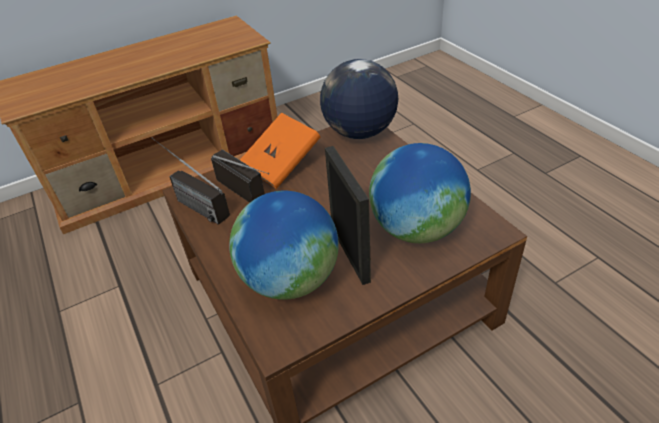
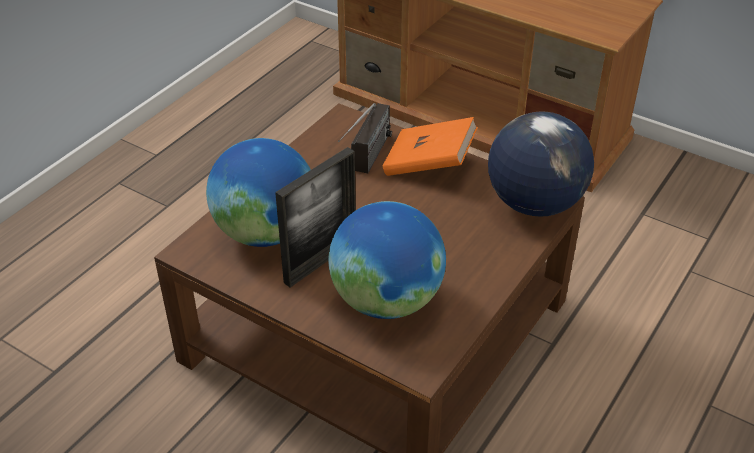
camera: 60 degrees right, 0 degrees up
(190, 203) = (330, 128): radio -> none

